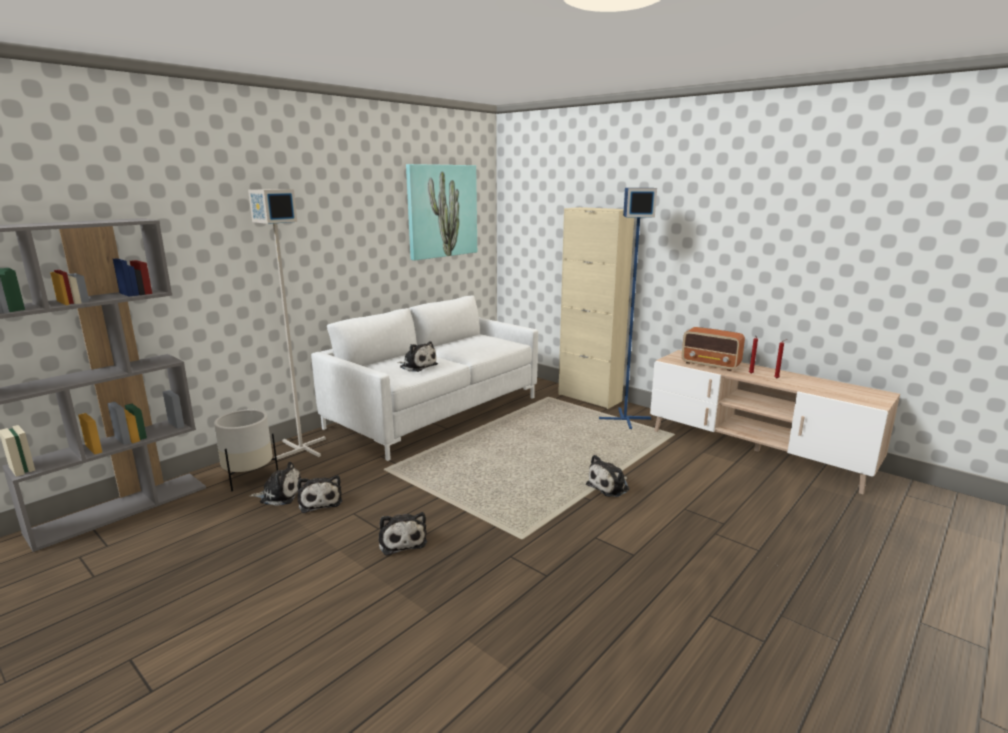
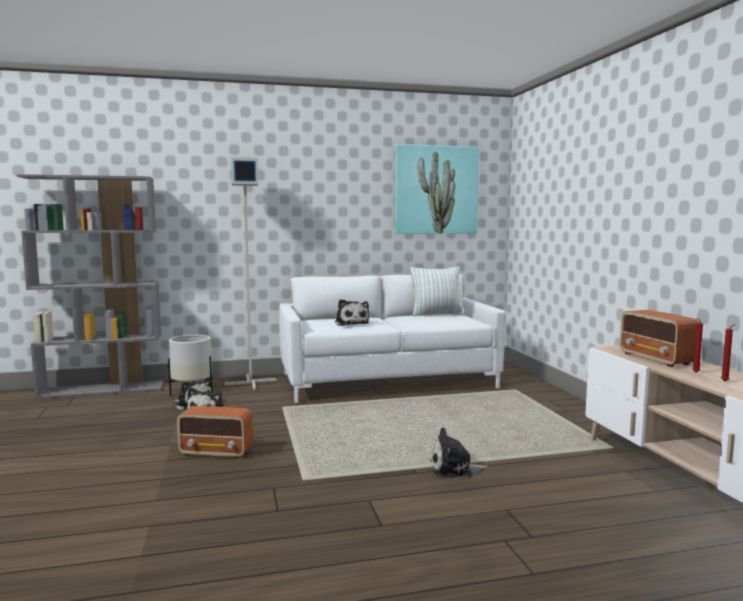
camera: 35 degrees right, 10 degrees down
(402, 540) = (217, 452): plush toy -> radio
(467, 339) = (436, 314): none -> pillow
(589, 398) = (561, 399): beige cabinet -> none
(624, 419) = (572, 422): blue floor lamp -> none

